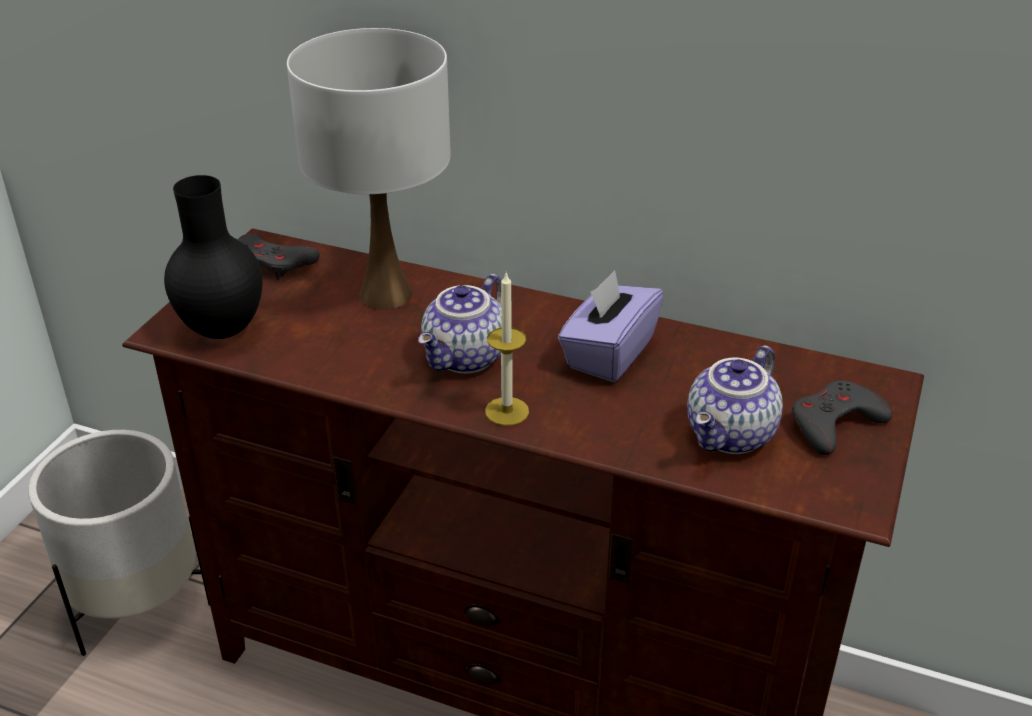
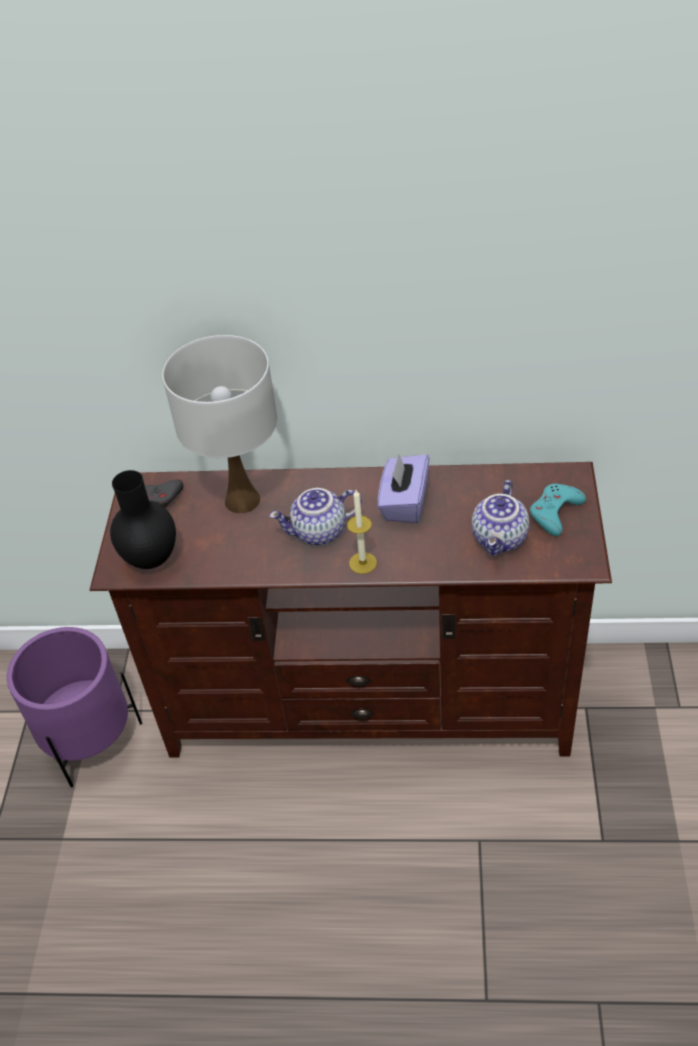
camera: 15 degrees left, 10 degrees up
(138, 604) = (90, 739): white planter -> purple planter
(466, 358) = (319, 533): teapot -> teapot turned 60 degrees clockwise
(835, 424) = (555, 512): grey game controller -> turquoise game controller

